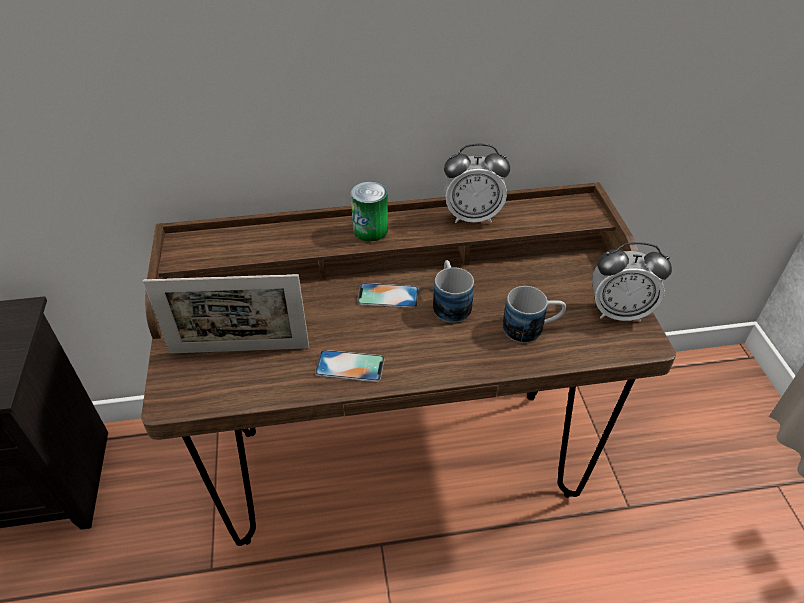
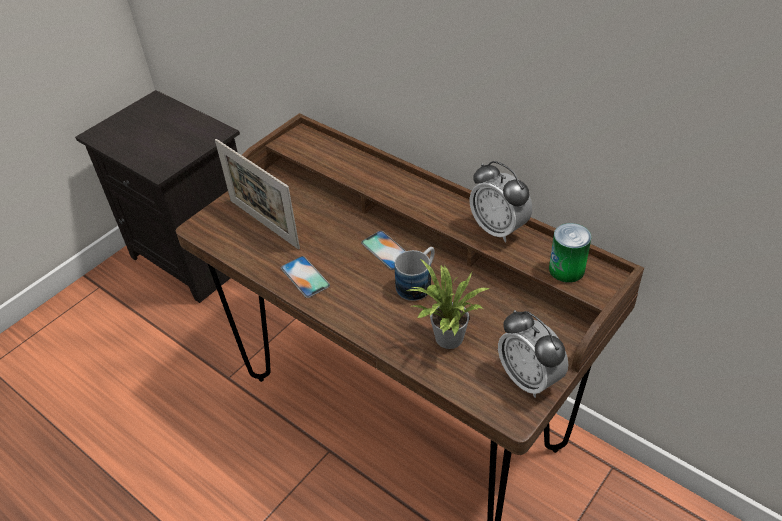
camera: 50 degrees right, 0 degrees up
(370, 230) = (415, 194): can -> can (566, 269)
(531, 328) = (446, 340): mug -> potted plant

